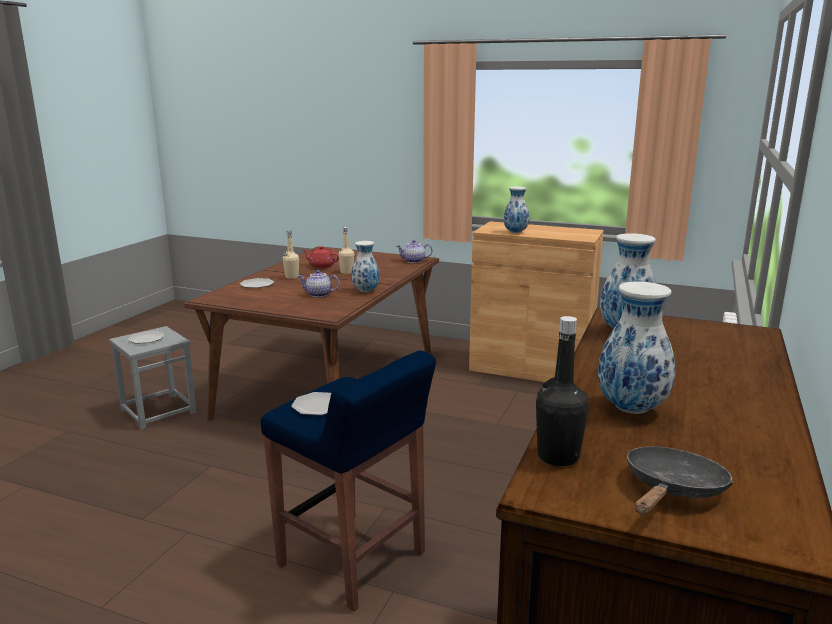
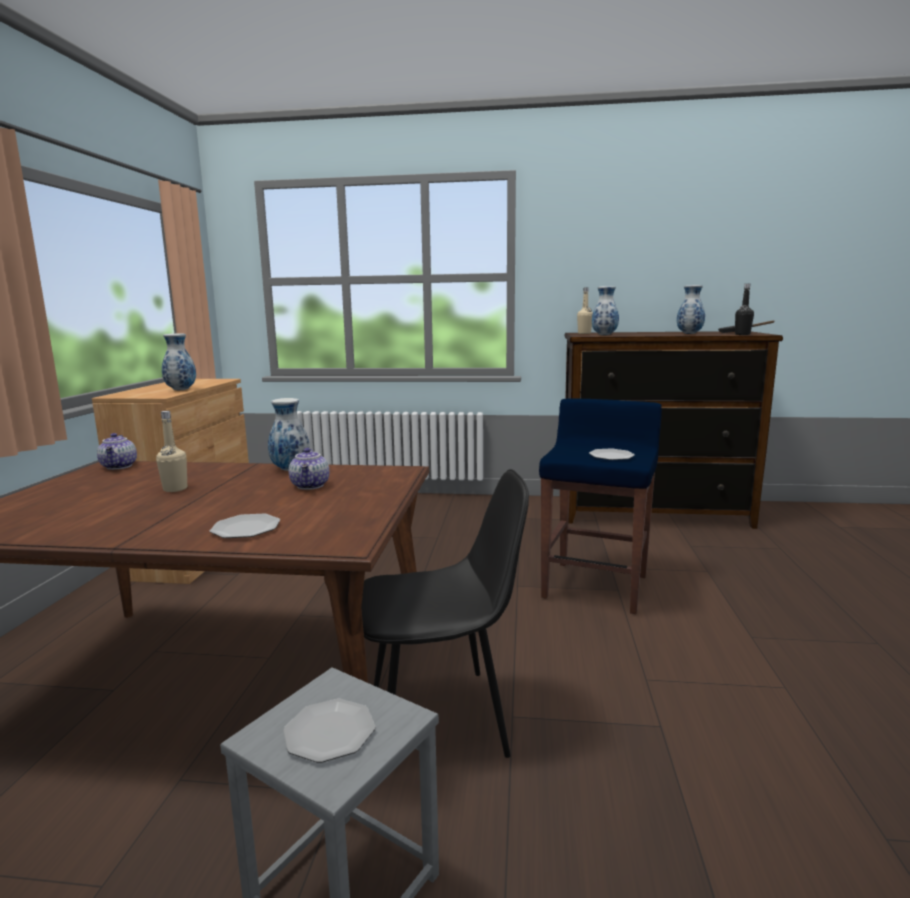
camera: 105 degrees left, 5 degrees down
(233, 442) = (441, 718): none -> black chair
(292, 277) = (194, 515): beige bottle -> beige bottle (584, 333)
(321, 266) = (114, 509): red teapot -> none

